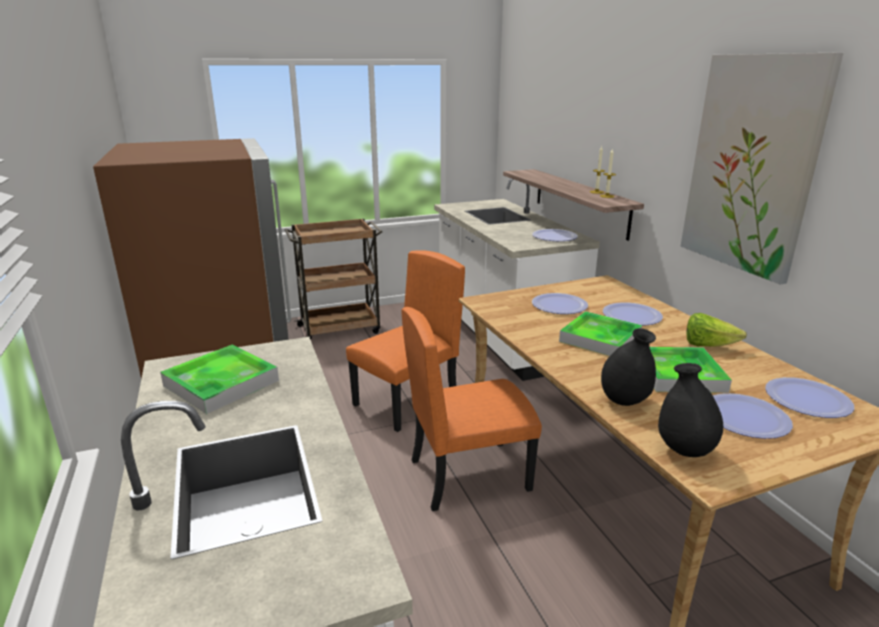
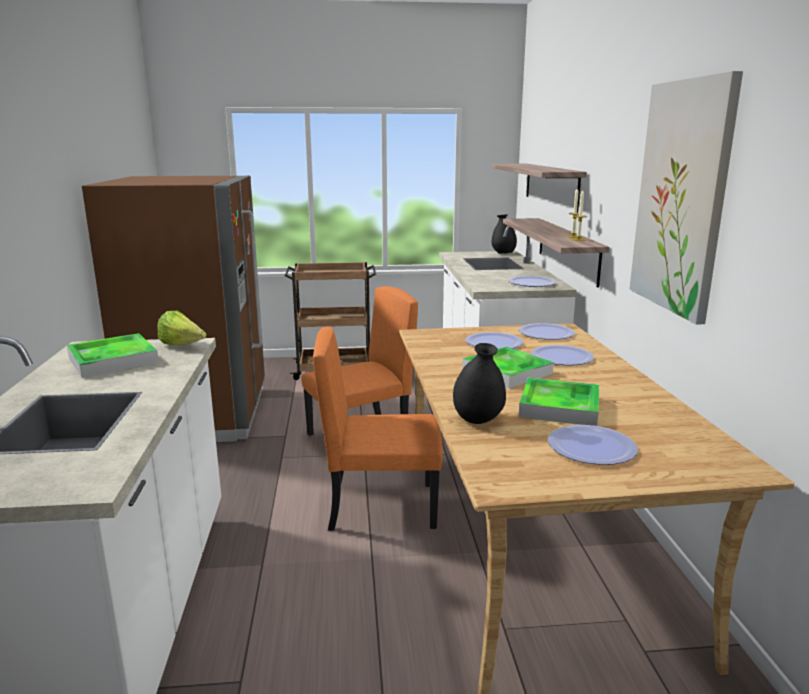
camera: 15 degrees right, 5 degrees down
(552, 139) = (551, 185): none -> shelf
(685, 450) = (497, 463): black vase -> black vase (503, 254)
(708, 345) = (618, 388): lettuce -> lettuce (182, 346)
(807, 399) = (680, 441): plate -> plate (546, 333)

